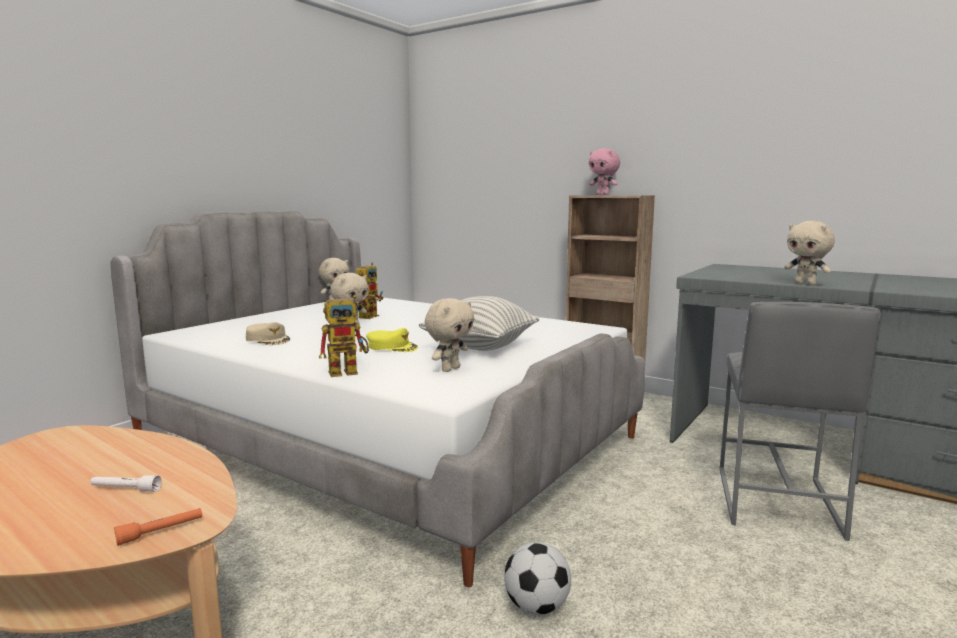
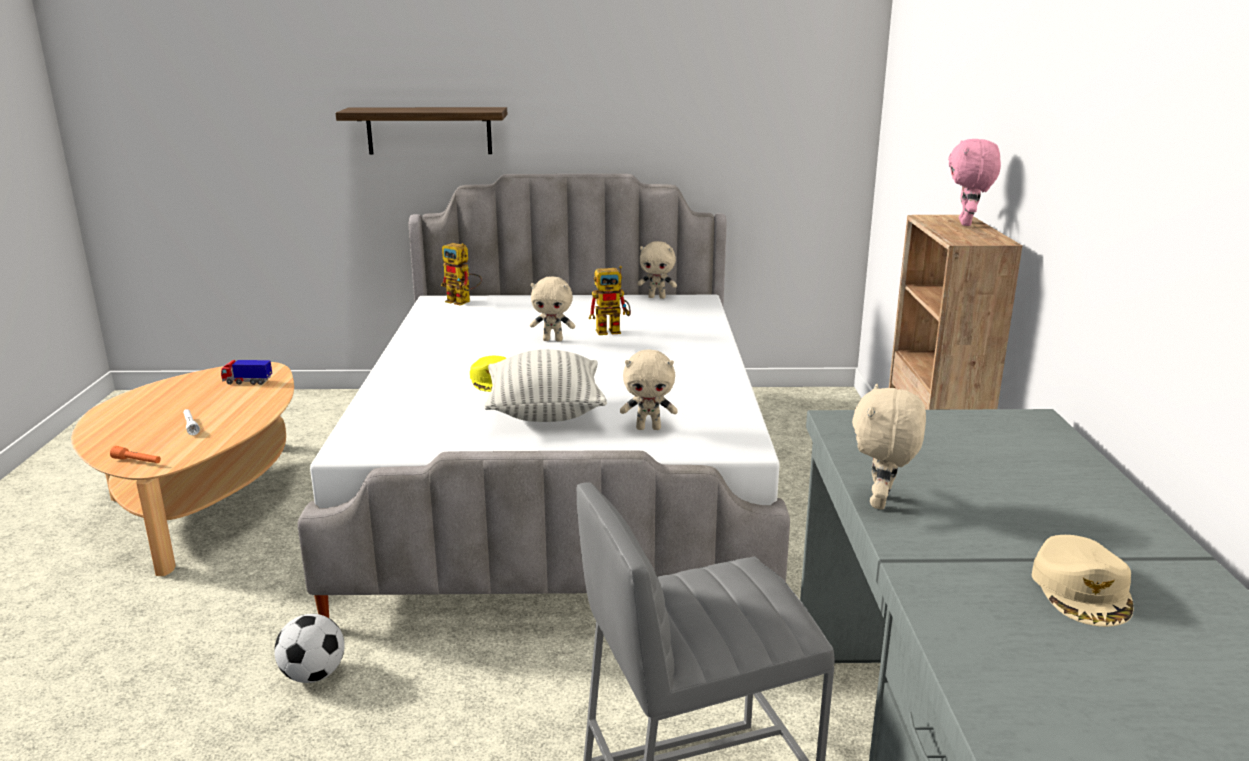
camera: 55 degrees right, 10 degrees up
(74, 446) = (247, 382): none -> toy truck
(117, 172) = (429, 130): none -> shelf
(268, 339) = (458, 332): beige cap -> beige cap (1082, 590)
(349, 371) = (389, 392): toy robot -> toy robot (463, 302)
(450, 369) = (441, 425): beige plush toy -> beige plush toy (649, 428)

